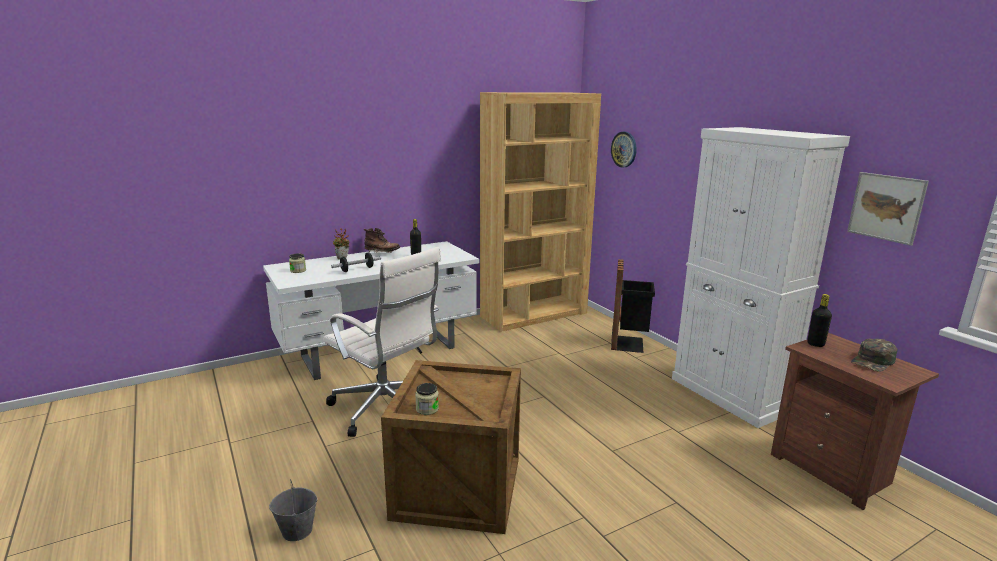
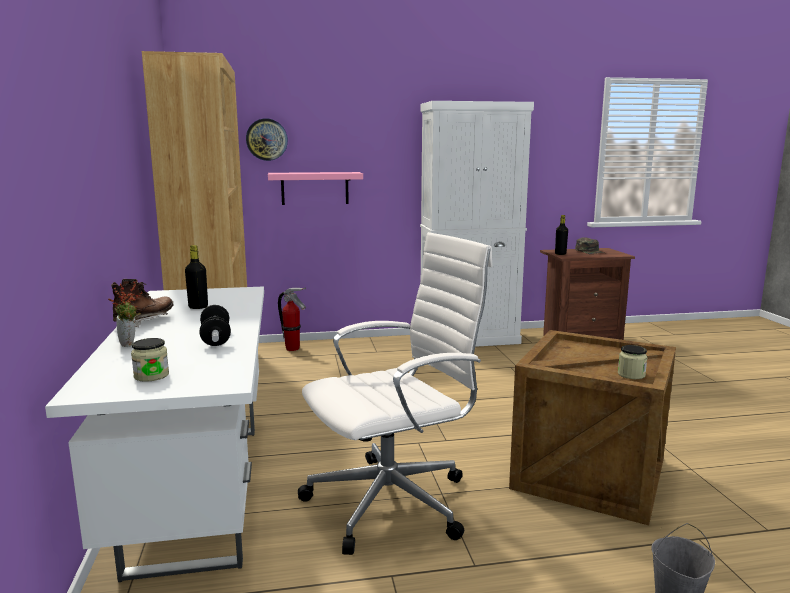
camera: 70 degrees left, 5 degrees down
(602, 326) = (293, 349): none -> fire extinguisher
(629, 343) = (345, 347): black trash can -> none
(648, 197) = (315, 188): none -> pink shelf
(886, 207) = (544, 153): picture -> none

